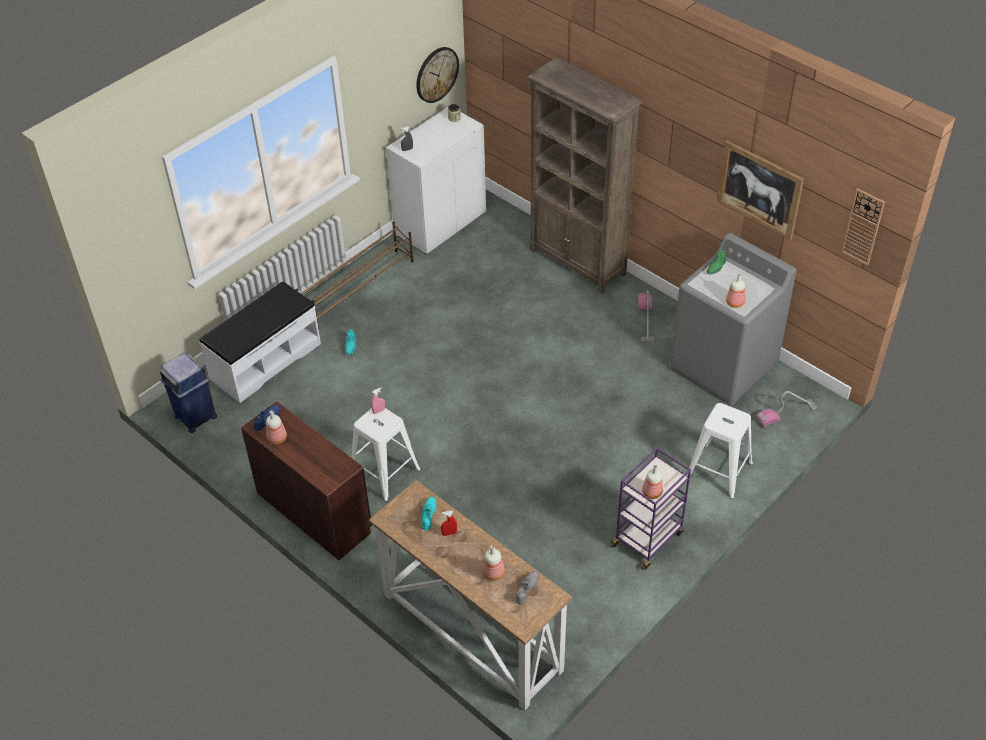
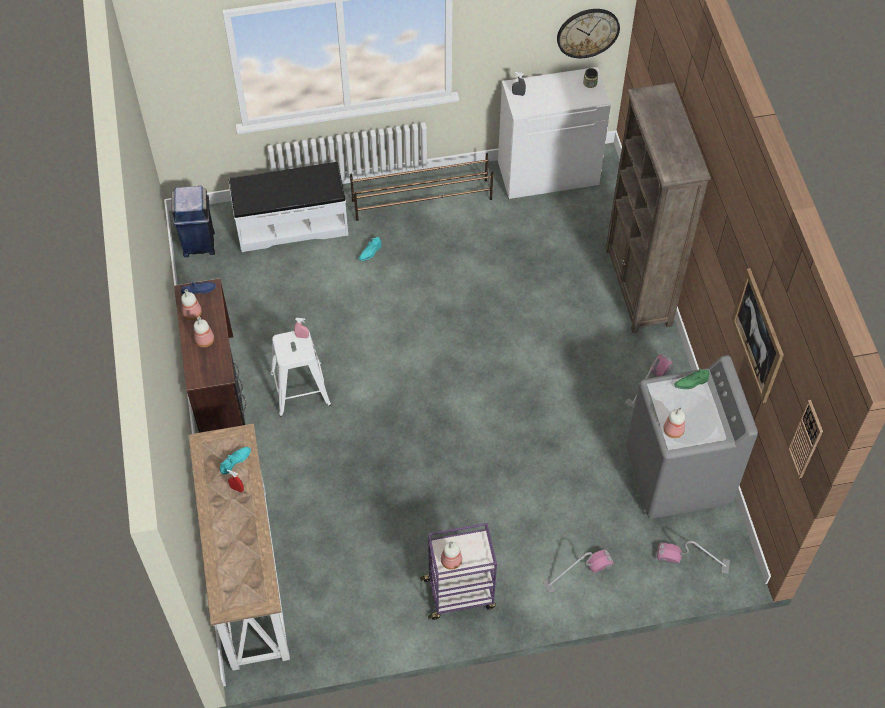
camera: 35 degrees right, 10 degrees up
(493, 572) = (240, 546): bottle -> bottle (205, 340)
(527, 589) = (252, 579): grey shoe -> none
(717, 471) = (577, 573): white stool -> vacuum cleaner

